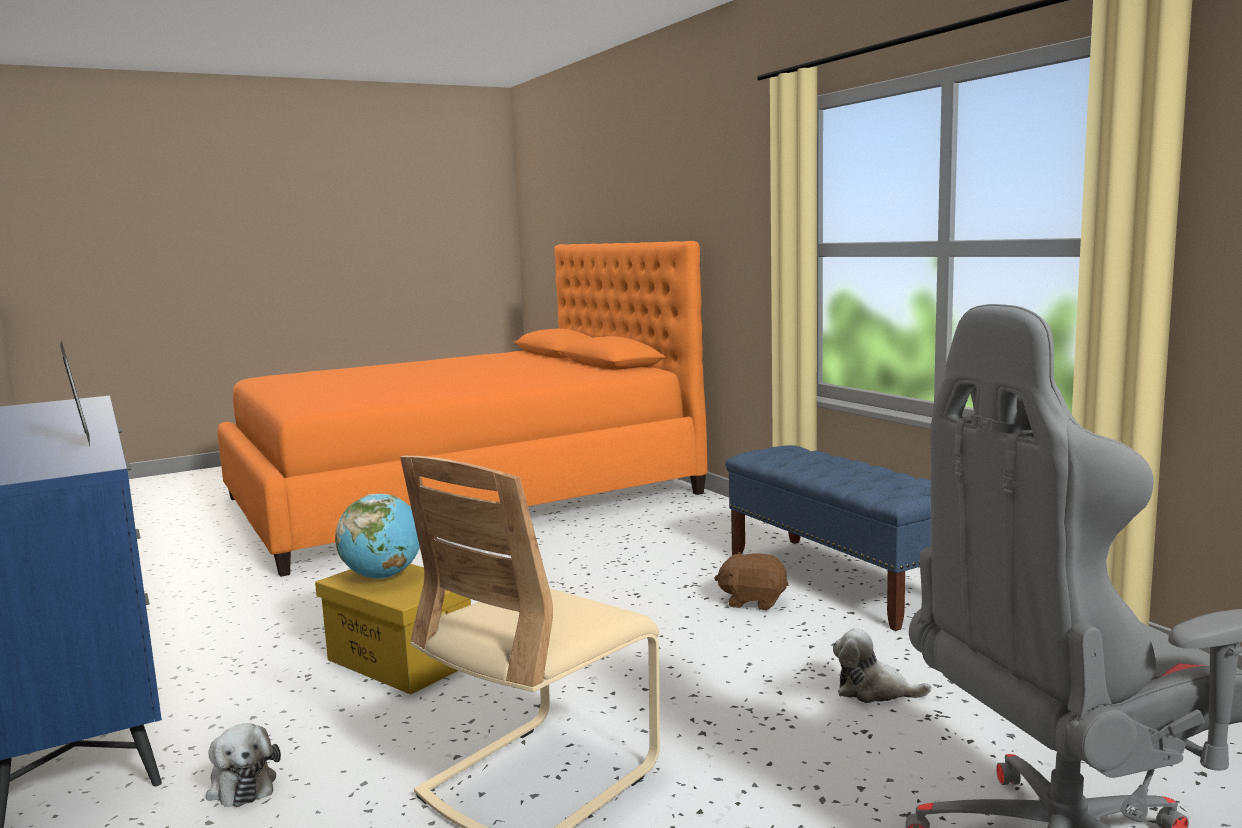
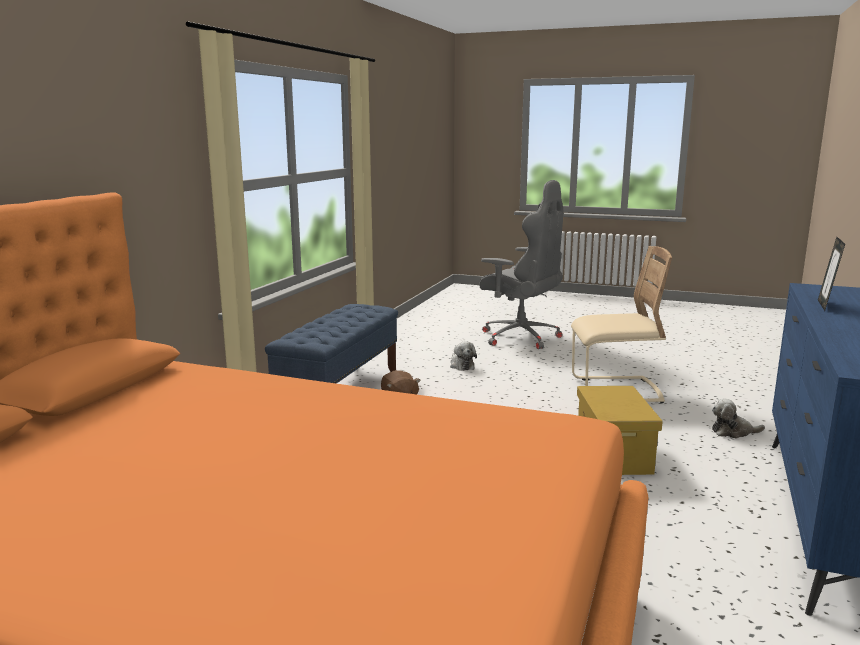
camera: 130 degrees left, 5 degrees up
(241, 785) = (733, 432): plush toy -> plush toy turned 105 degrees counterclockwise
(383, 576) = (619, 407): globe -> none

